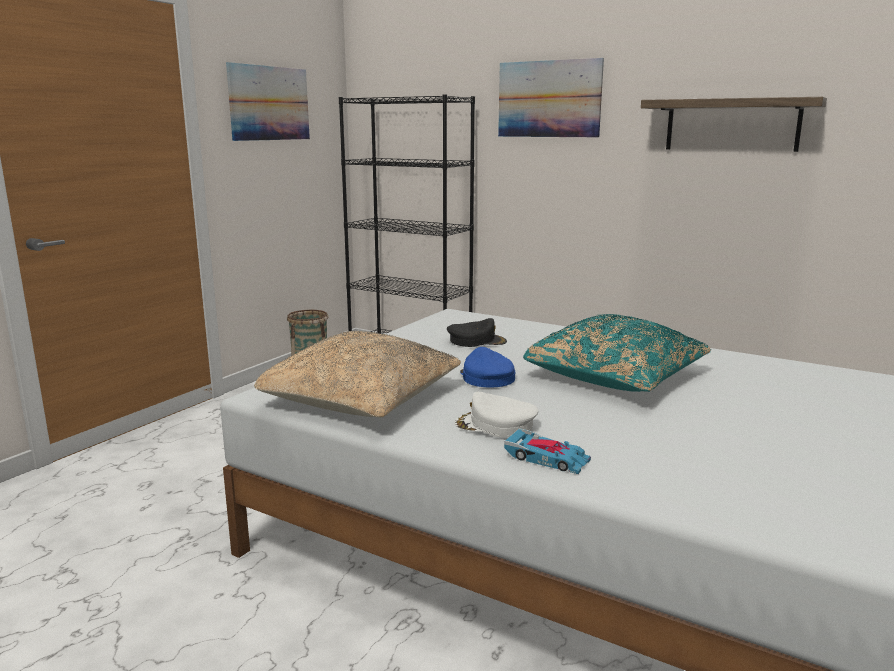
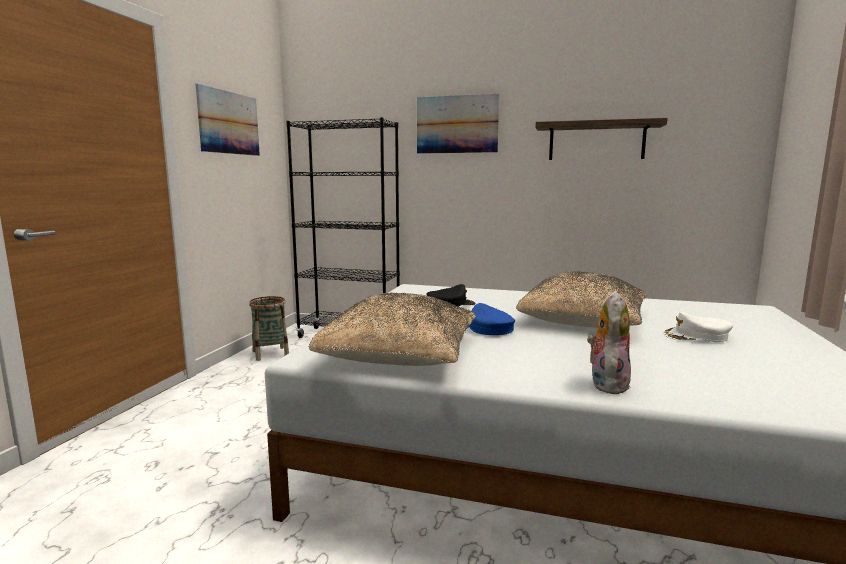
camera: 15 degrees left, 5 degrees down
(495, 425) = (535, 362): white cap -> white cap (696, 336)
(547, 458) = (606, 383): toy car -> plush toy
(614, 375) = (581, 319): turquoise pillow -> beige pillow

